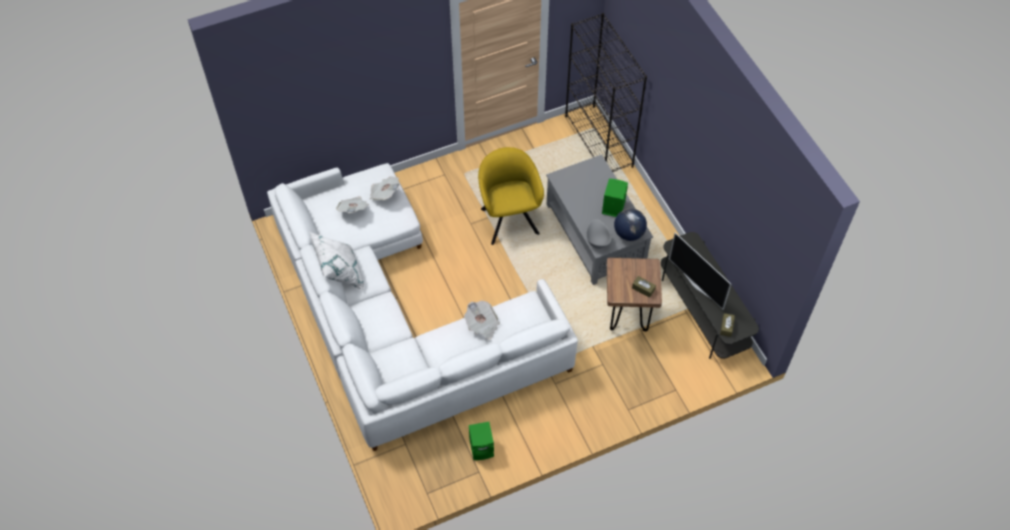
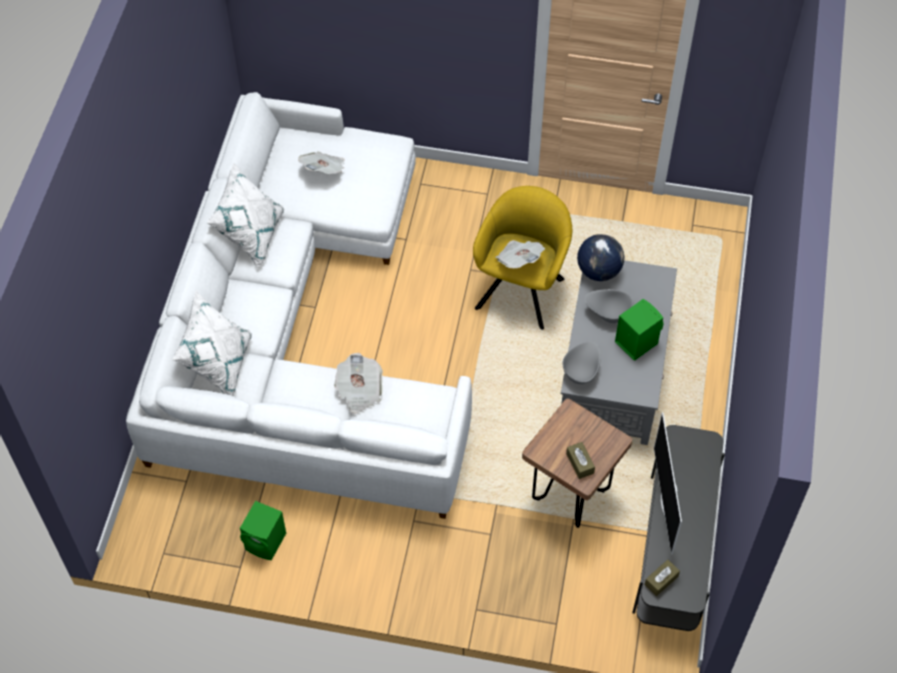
camera: 35 degrees right, 0 degrees up
(384, 193) = (374, 171): newspaper -> newspaper (519, 260)
(385, 359) = (218, 363): none -> white pillow
(585, 200) = (608, 313): none -> grey bowl
(599, 141) = (714, 258): black bookcase -> none
(628, 233) = (628, 386): globe -> globe (598, 271)

